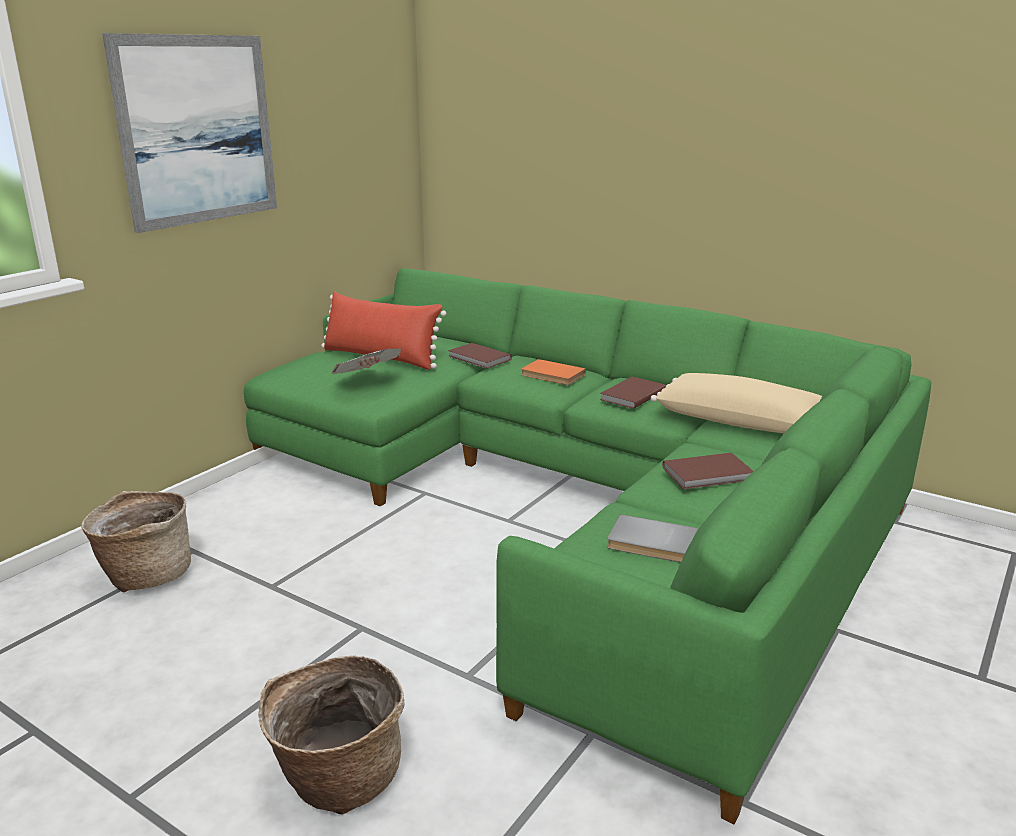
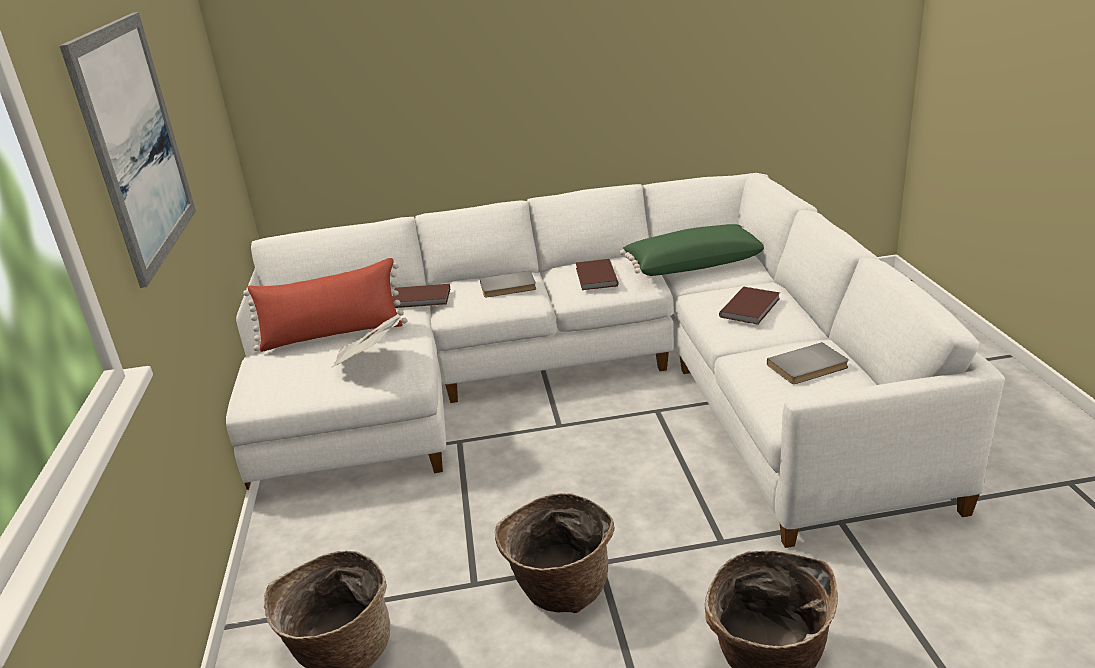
camera: 40 degrees left, 5 degrees up
(307, 626) = (559, 590): none -> basket
(552, 375) = (508, 287): orange book -> grey book
(574, 502) = (579, 387): green sofa -> white sofa
(740, 421) = (692, 265): beige pillow -> green pillow

